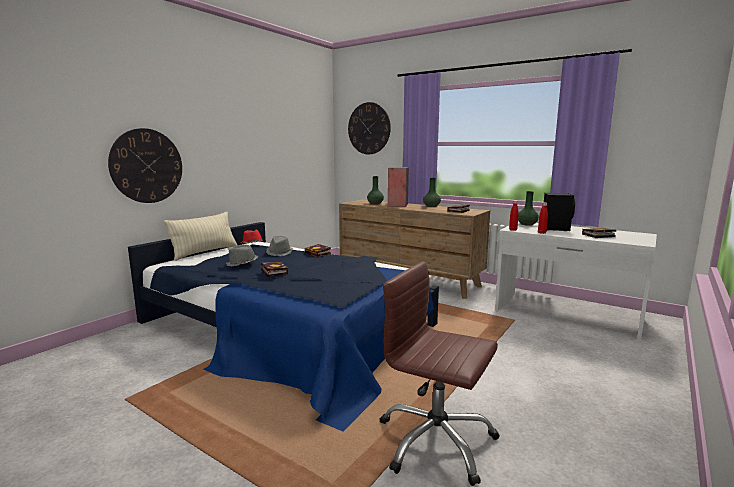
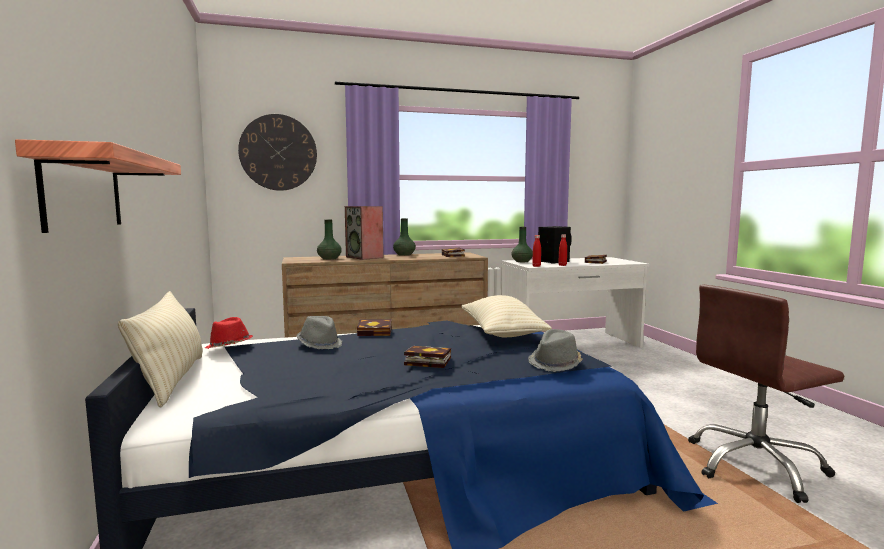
camera: 50 degrees left, 5 degrees down
(147, 166) = (83, 191): wall clock -> shelf
(242, 264) = (337, 368): grey hat -> grey hat (555, 363)
(370, 272) = (502, 333): none -> beige pillow

